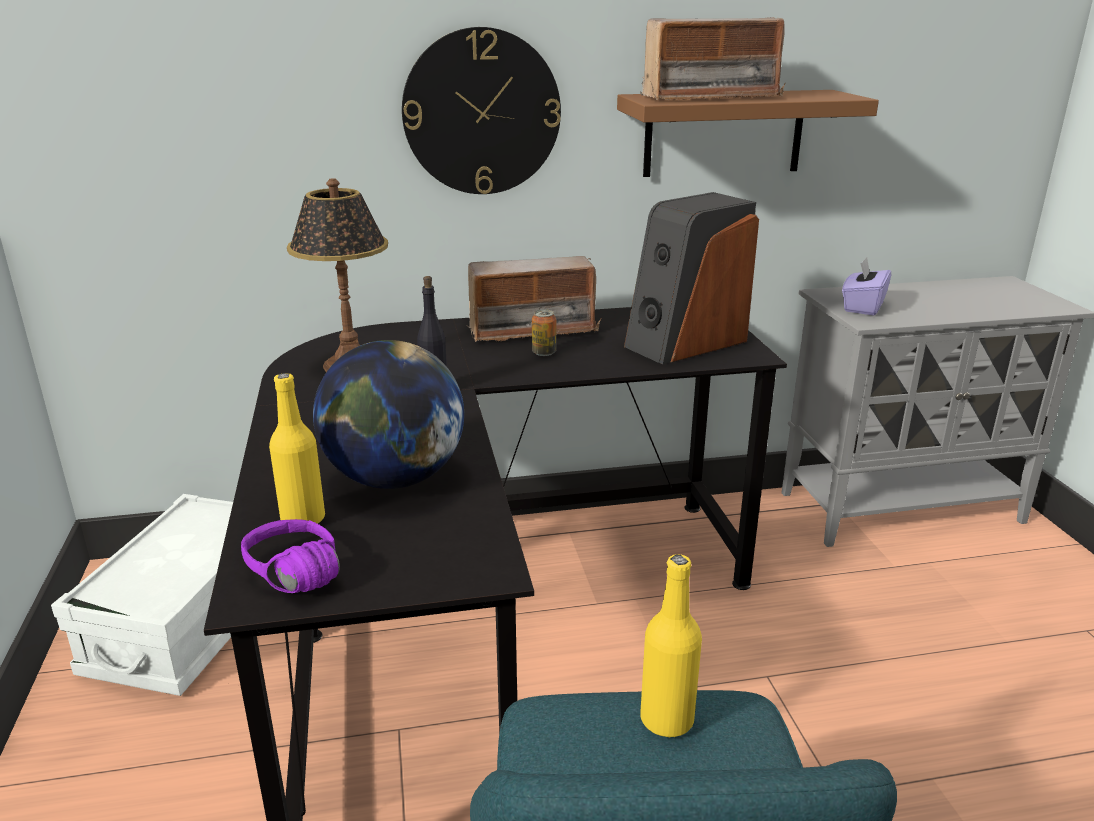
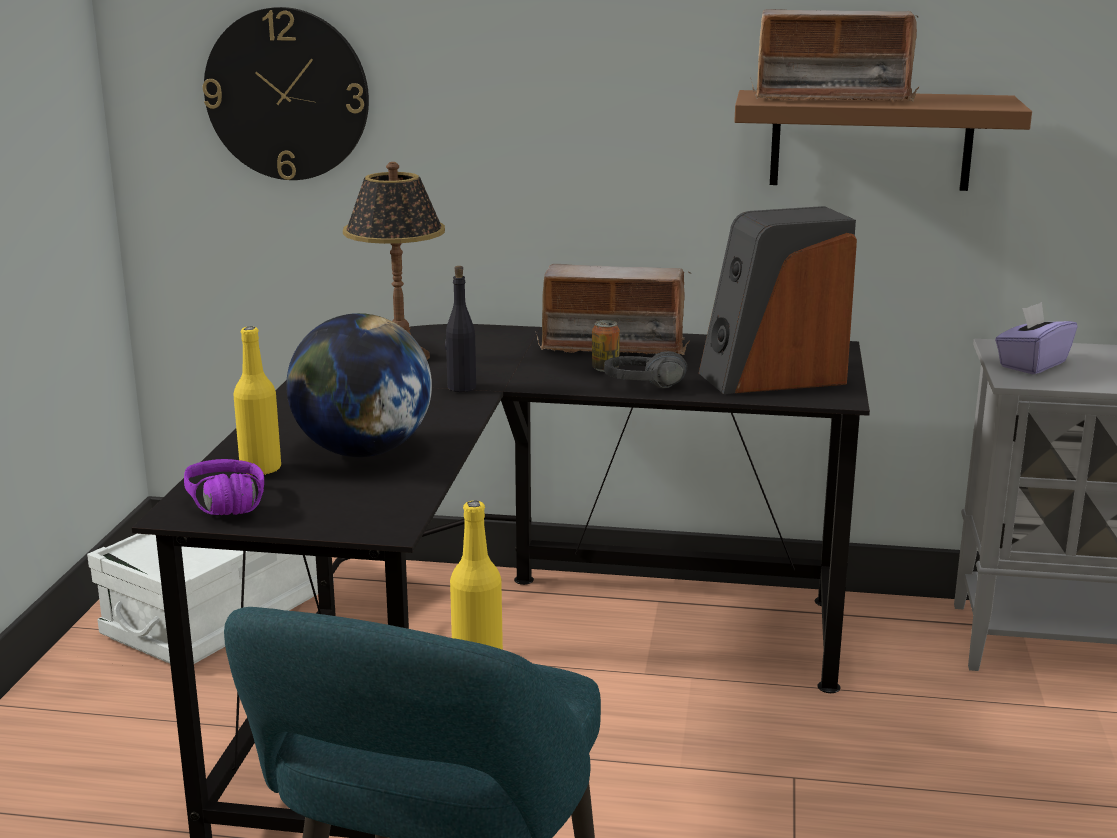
camera: 20 degrees right, 5 degrees down
(481, 113) = (584, 103): wall clock -> wall clock (287, 94)
(595, 368) = (645, 389): none -> black headphones

